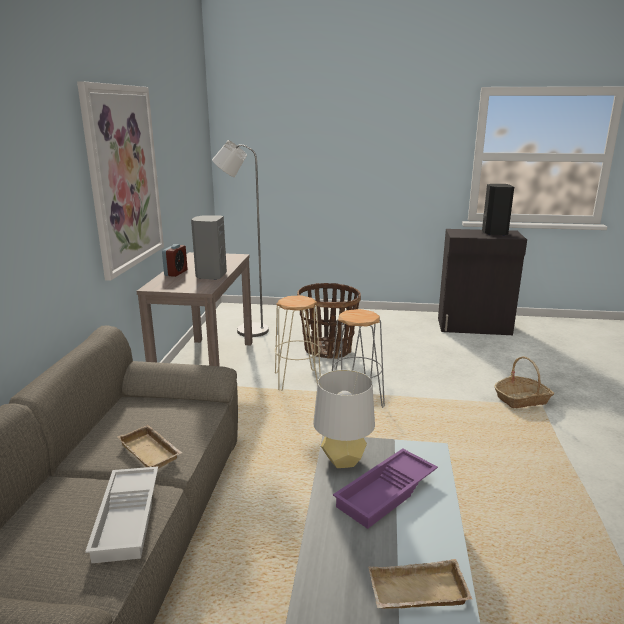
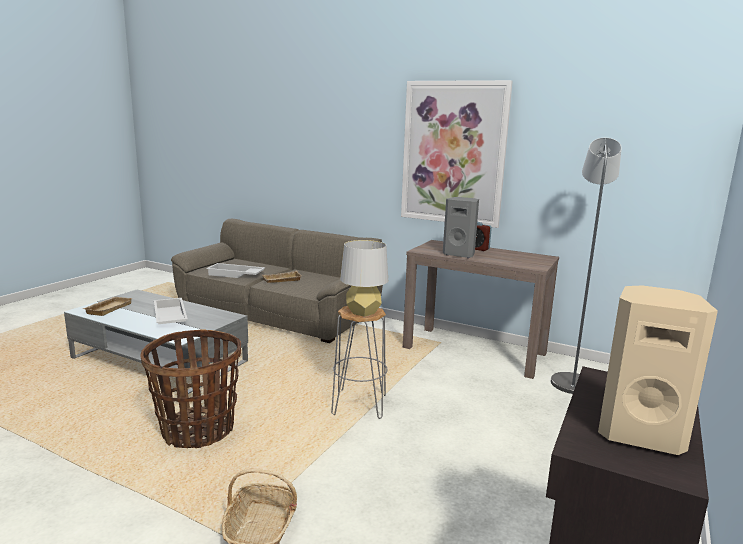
camera: 110 degrees right, 5 degrees down
(298, 380) = (421, 385): beige stool -> none
(328, 350) = (498, 419): basket -> basket (198, 430)
(343, 460) = (212, 314): grey table lamp -> grey table lamp (363, 312)
(387, 493) = (169, 317): purple tray -> white tray
(494, 233) = (639, 433): black speaker -> beige speaker

